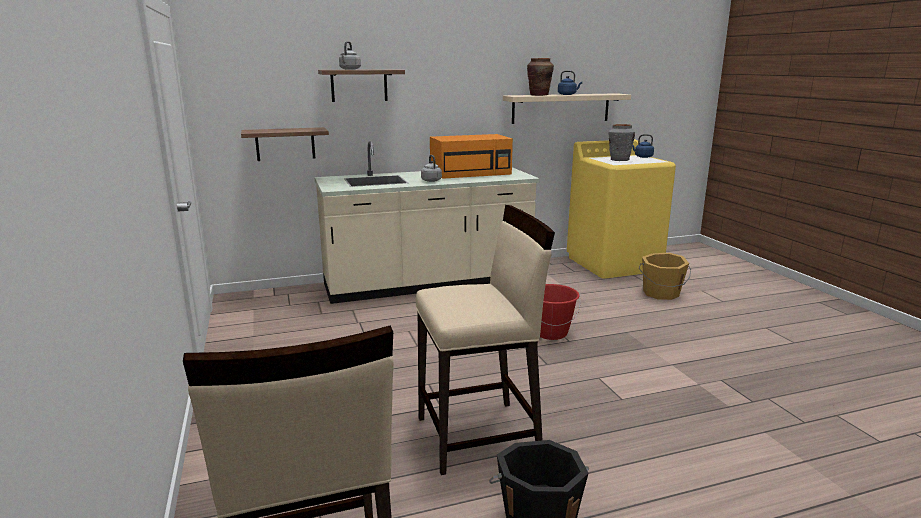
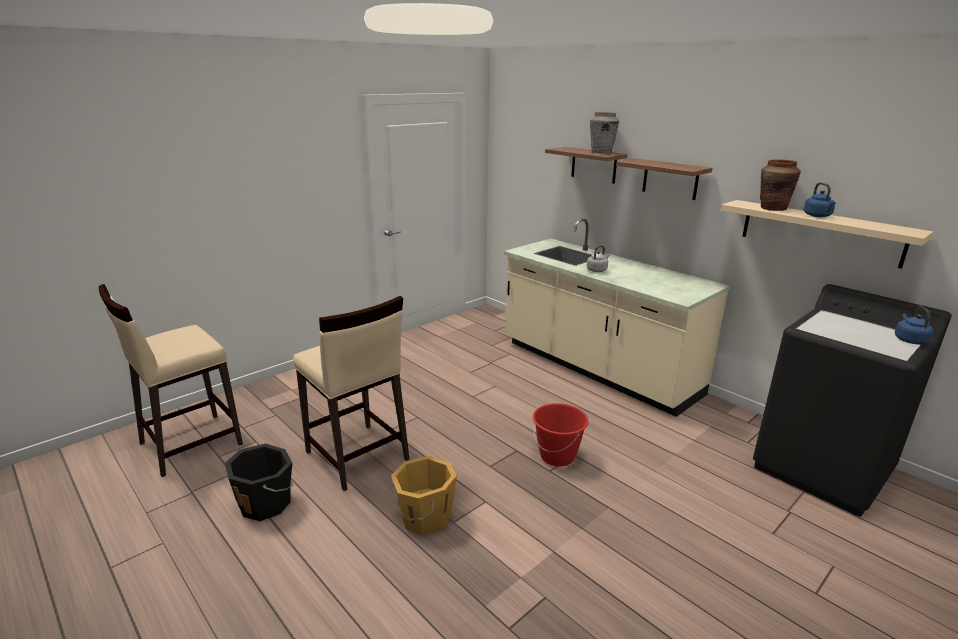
camera: 65 degrees right, 5 degrees up
(285, 144) = (537, 205): shelf -> shelf (670, 179)
(349, 69) = (575, 150): grey kettle -> none
(471, 172) = (661, 277): orange microwave -> none
(614, 264) = (823, 469): yellow washing machine -> black washing machine
(619, 160) = (843, 328): grey vase -> grey vase (601, 152)
(661, 293) = (765, 524): orange bucket -> orange bucket (424, 517)

